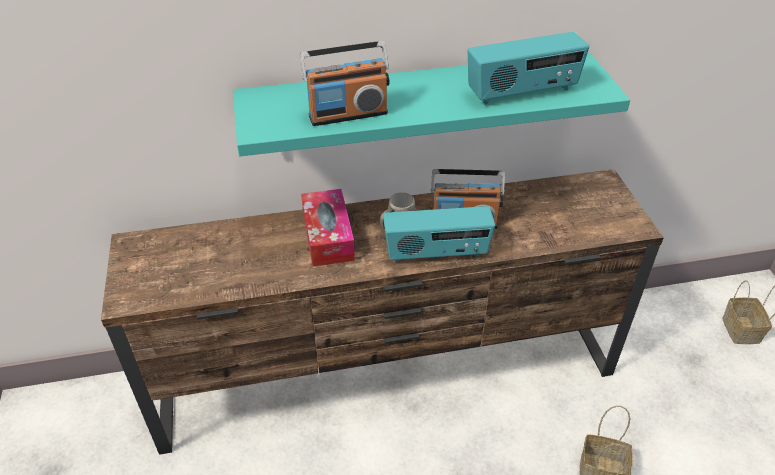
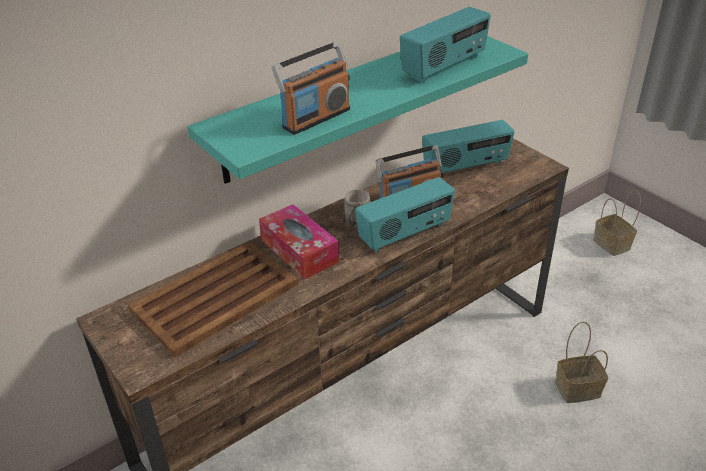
camera: 25 degrees left, 5 degrees down
(228, 256) = (217, 297): none -> brown tray
(550, 201) = (466, 167): none -> radio

